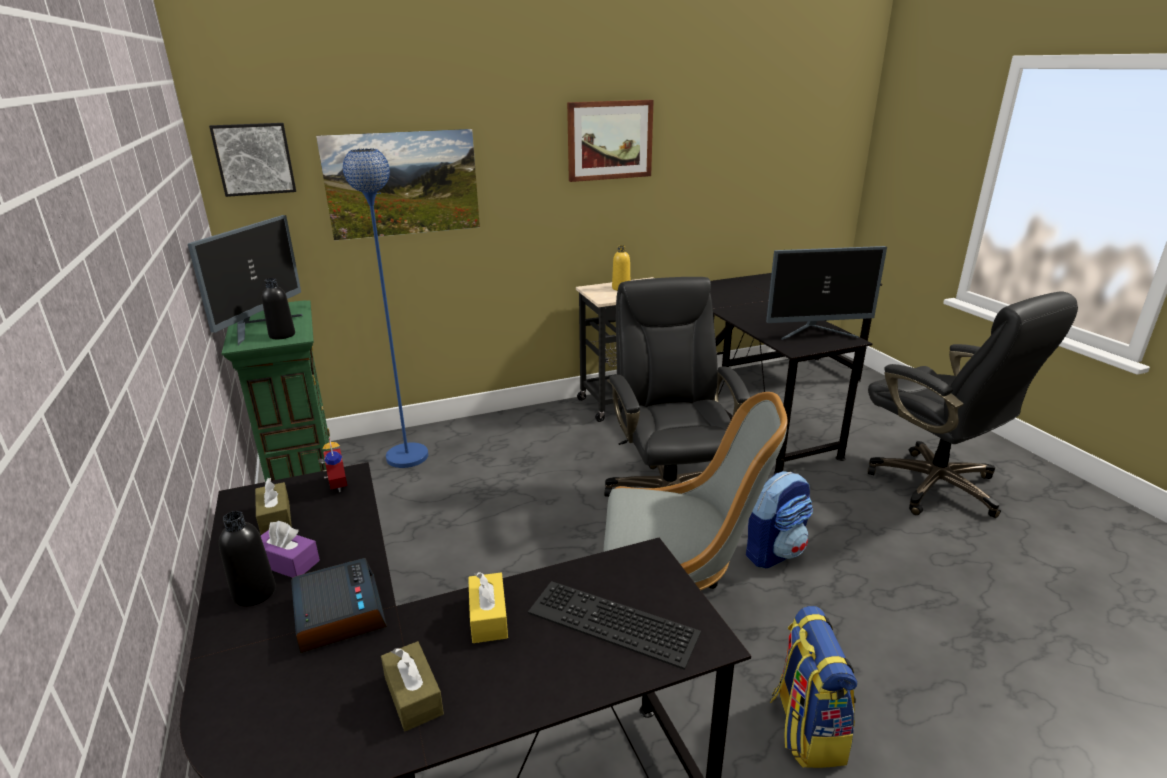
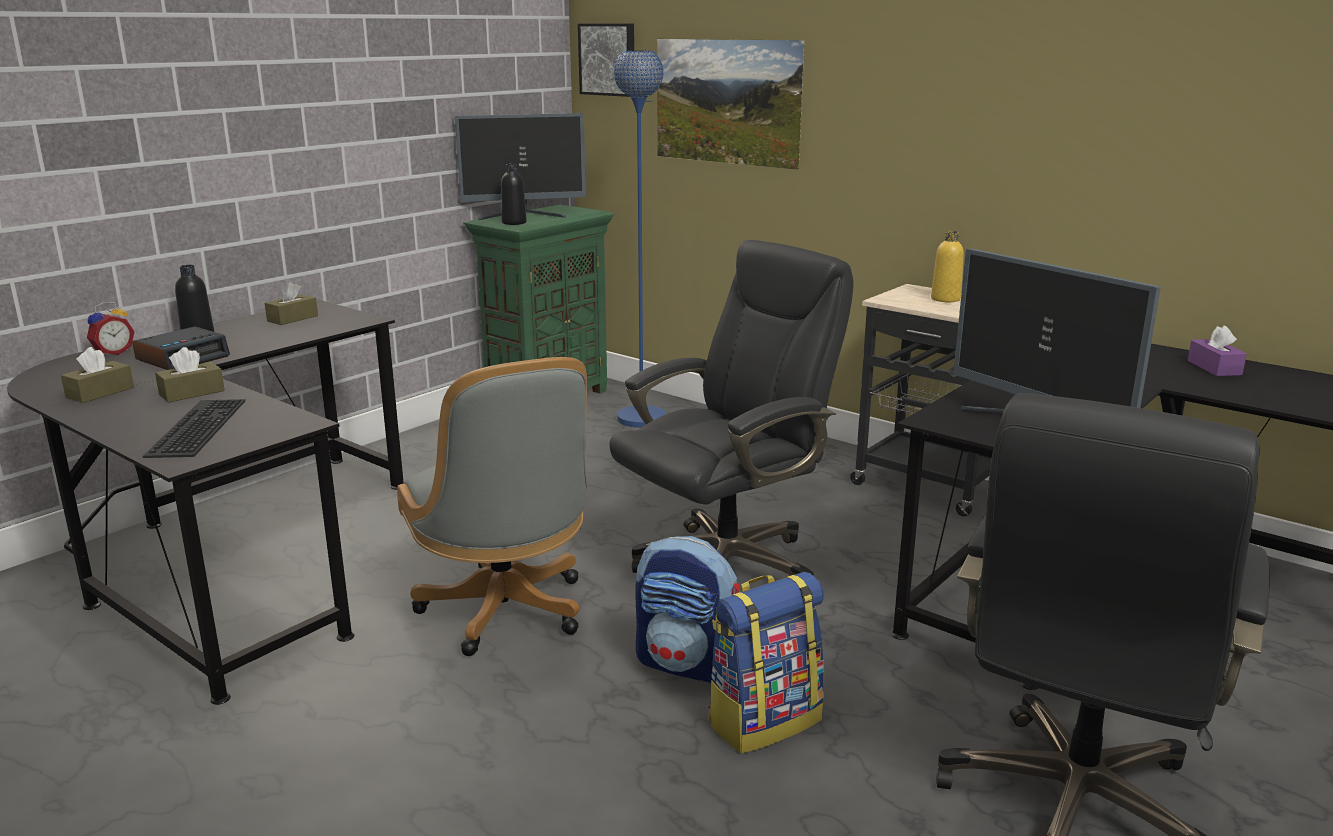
camera: 60 degrees right, 5 degrees down
(287, 562) = (237, 334): purple tissue box -> purple tissue box (1214, 368)
(335, 486) = (348, 320): alarm clock -> alarm clock (113, 353)
(488, 617) = (192, 393): yellow tissue box -> brown tissue box
(609, 140) = (987, 69): picture -> none
(806, 728) = (366, 739): backpack -> backpack (764, 720)

